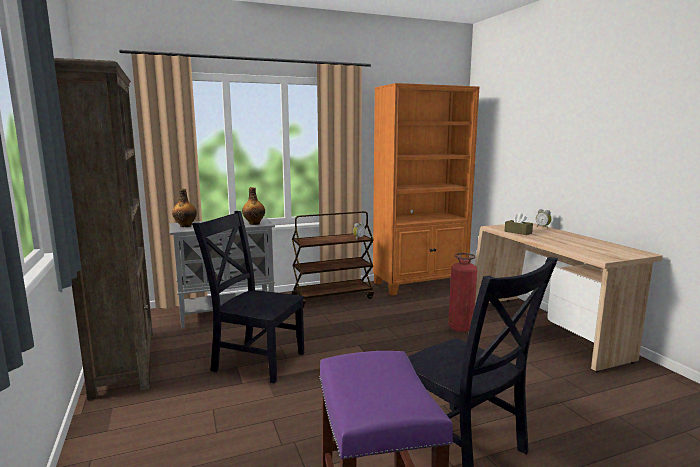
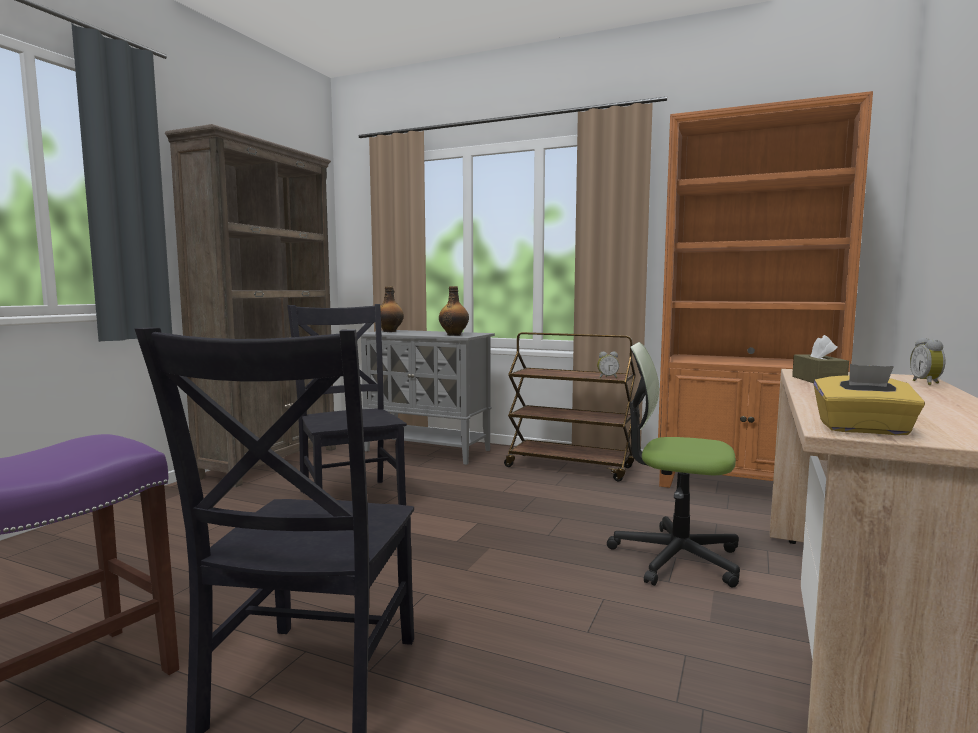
camera: 45 degrees right, 5 degrees down
(460, 327) = (675, 558): fire extinguisher -> office chair
(606, 256) = (863, 429): none -> yellow tissue box

